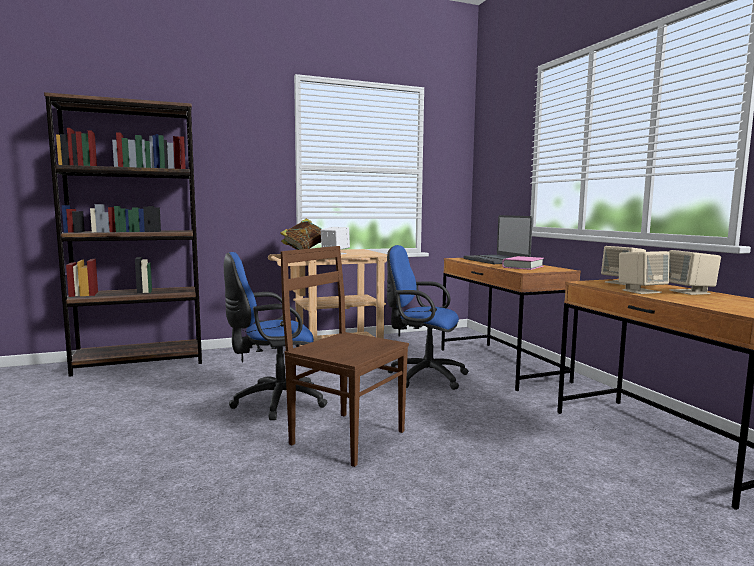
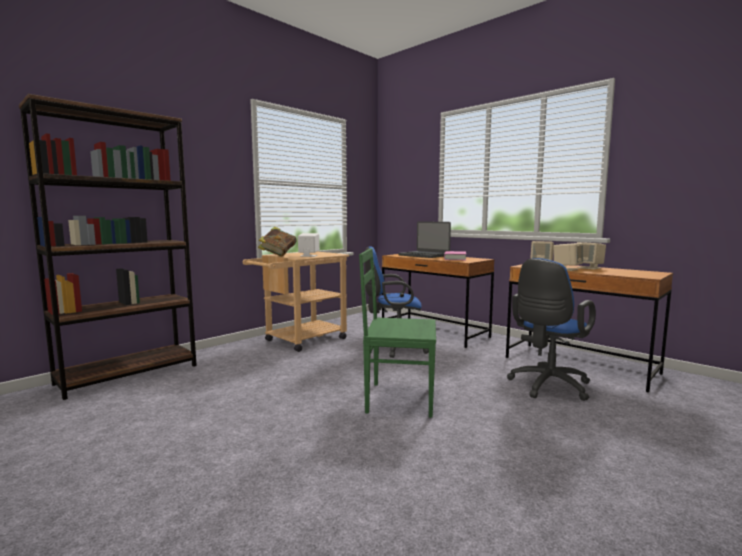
camera: 25 degrees left, 0 degrees up
(274, 402) = (309, 385): blue office chair -> blue office chair (547, 387)
(345, 436) = (398, 399): brown chair -> green chair

